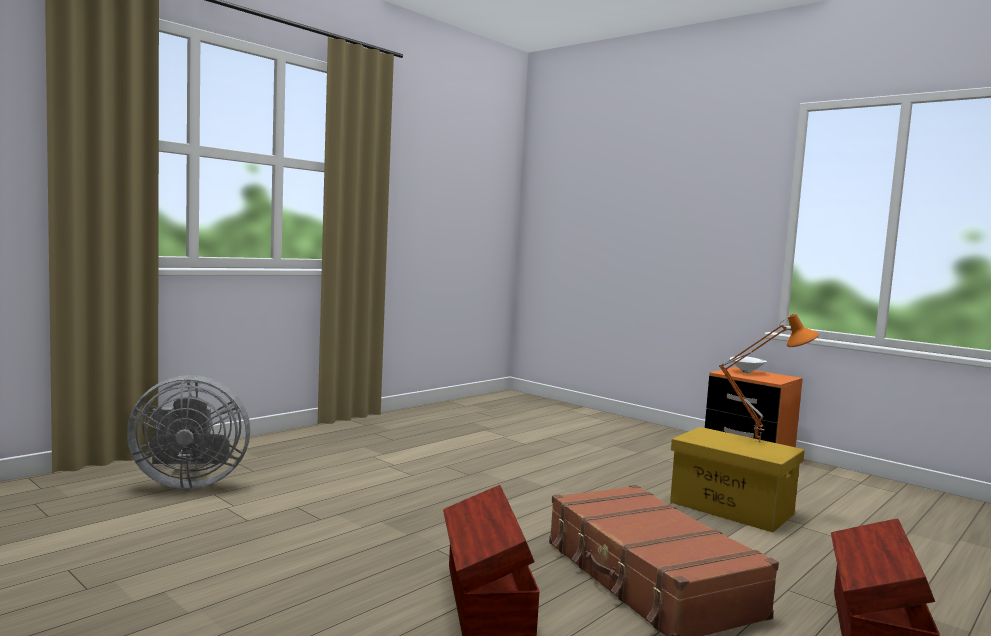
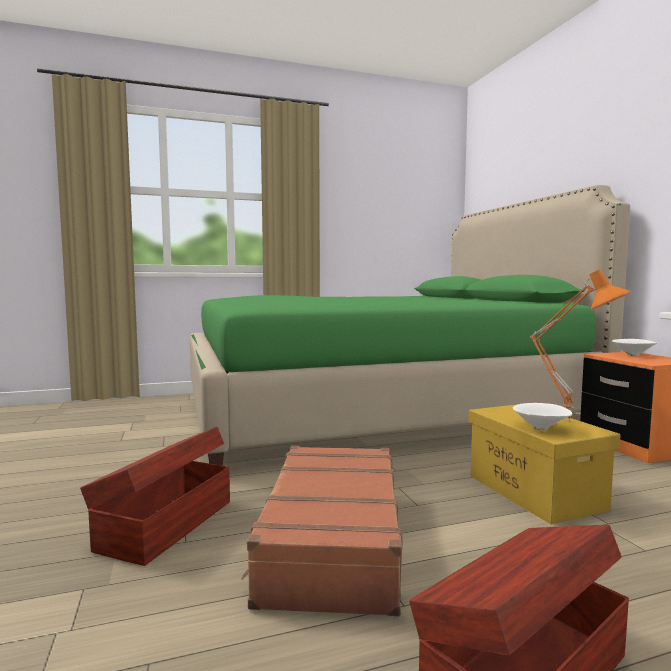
camera: 30 degrees right, 0 degrees up
(188, 482) = (132, 414): grey fan -> none
(488, 442) = (376, 409): none -> green bed
(753, 451) = (541, 429): none -> white bowl

